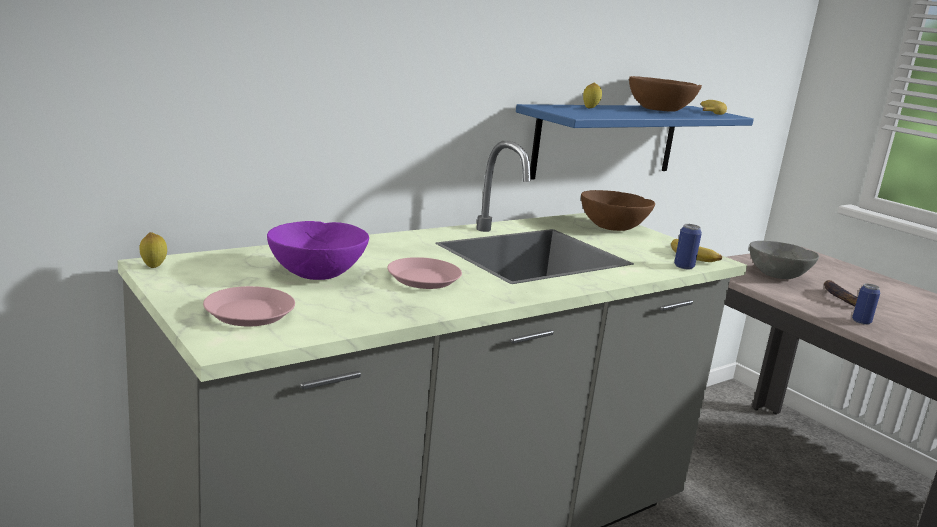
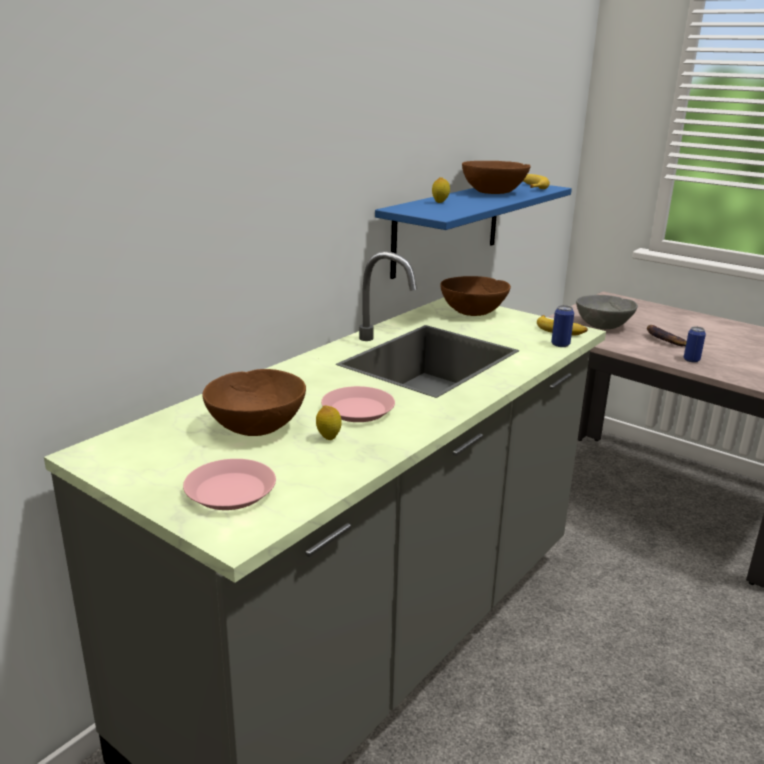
camera: 15 degrees left, 5 degrees up
(154, 266) = (89, 456): lemon -> lemon (328, 438)
(316, 273) = (256, 426): purple bowl -> brown bowl

